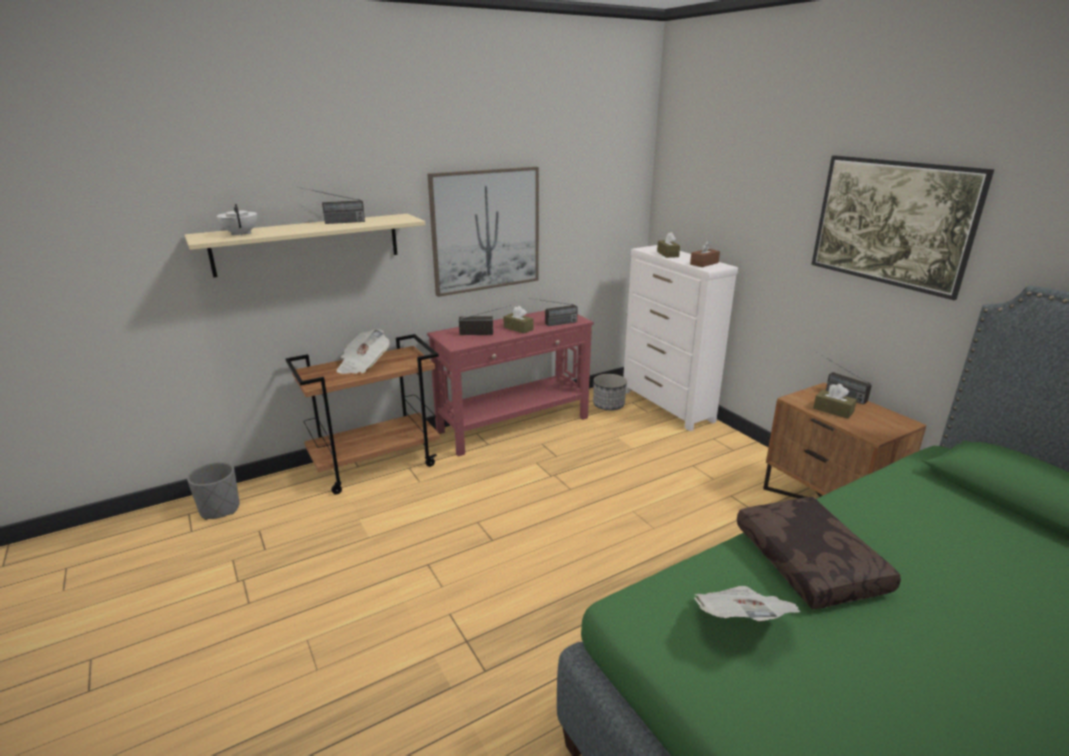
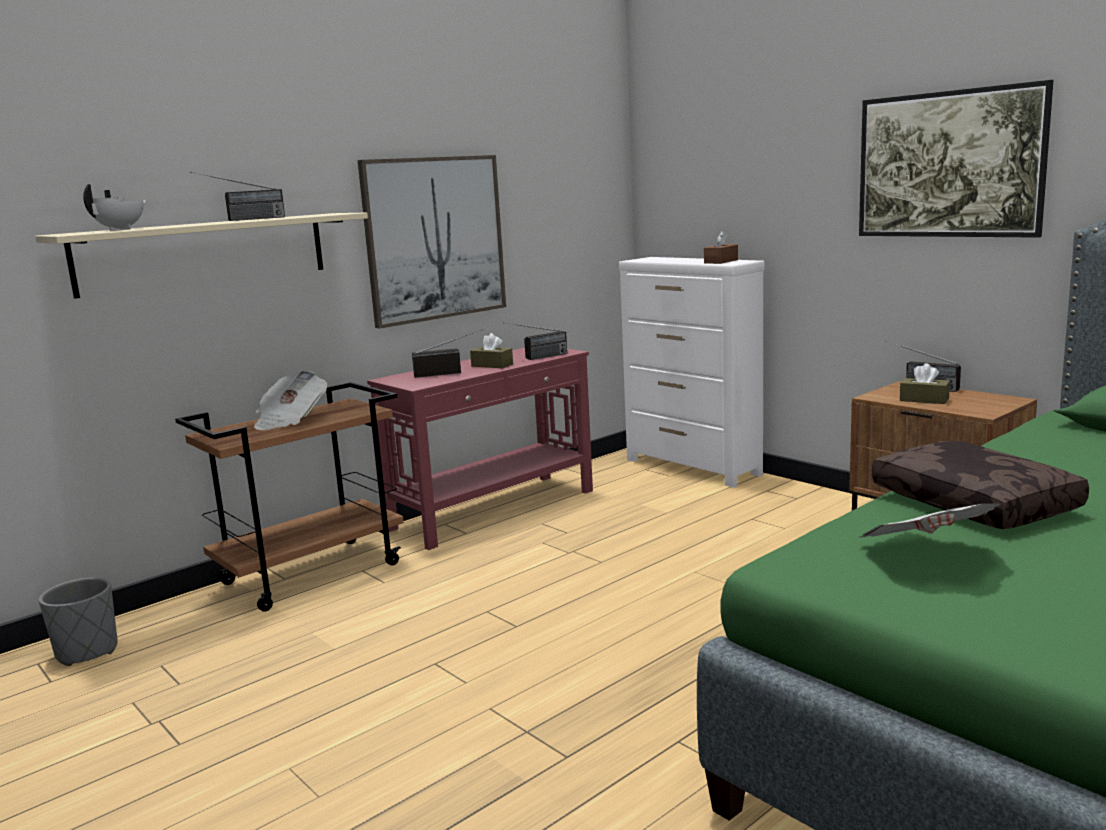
camera: 10 degrees left, 10 degrees down
(241, 234) = (121, 229): white teapot -> white teapot turned 60 degrees clockwise
(608, 405) = (615, 475): planter -> none
(667, 254) = (669, 260): brown tissue box -> none

